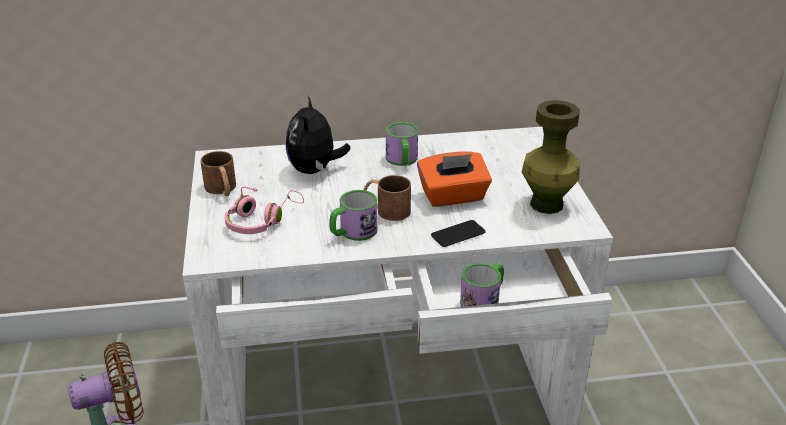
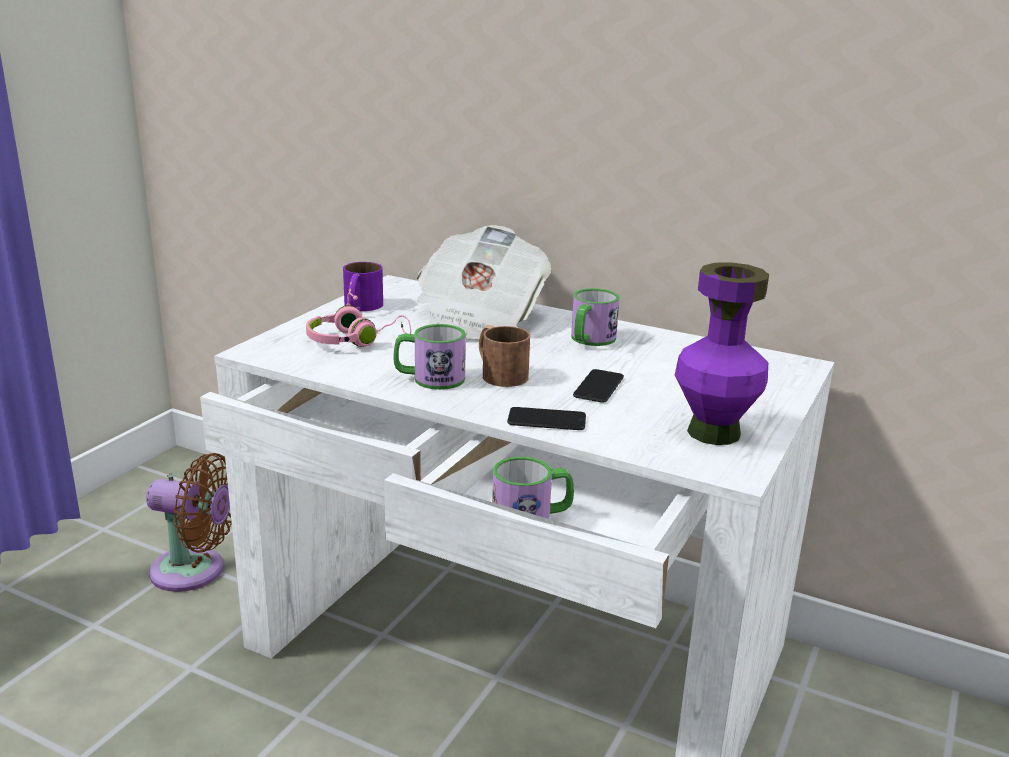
camera: 35 degrees right, 10 degrees down
(222, 190) = (360, 308): brown mug -> purple mug
(315, 170) = (477, 320): plush toy -> newspaper
(453, 196) = (598, 387): orange tissue box -> phone
(547, 204) = (714, 433): green vase -> purple vase

